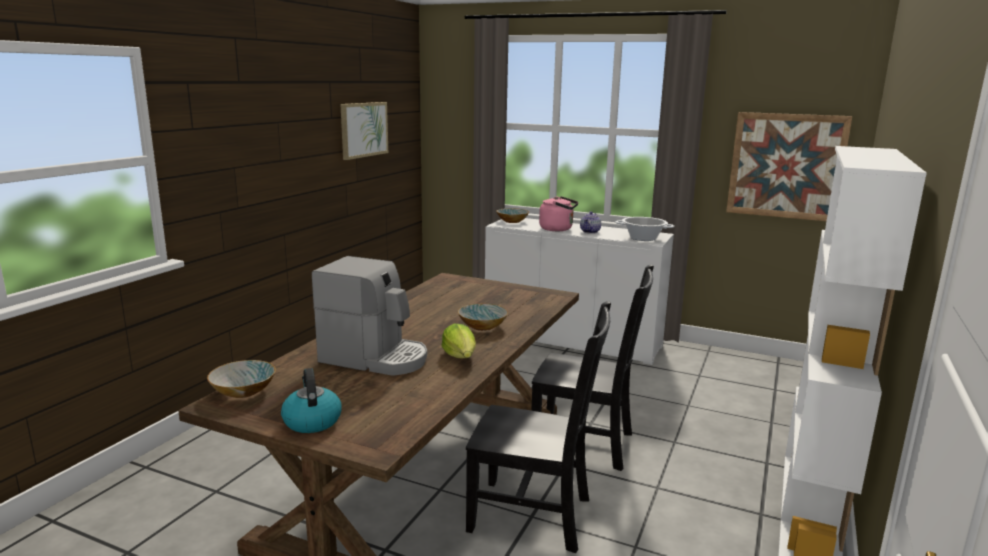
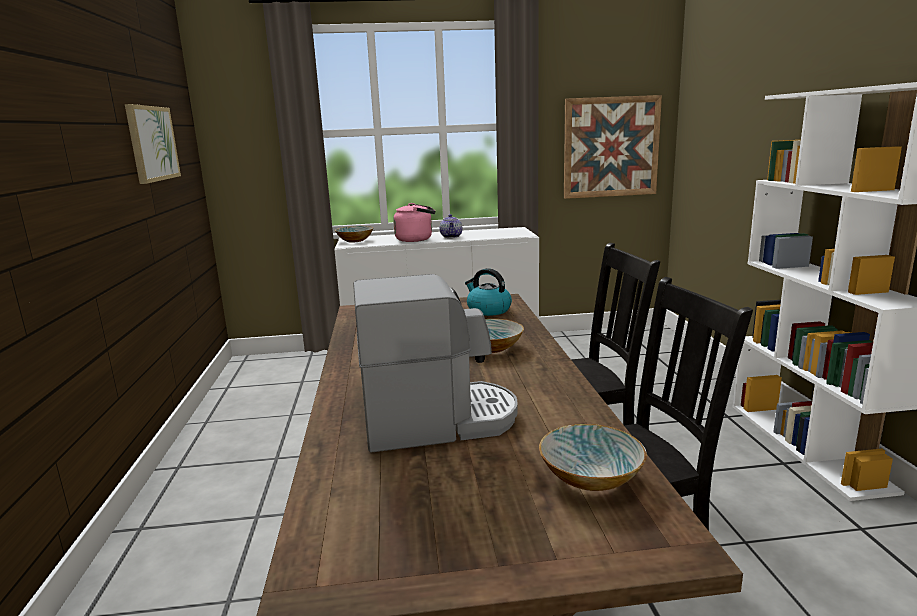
camera: 30 degrees left, 0 degrees up
(244, 391) = (328, 542): bowl -> bowl (592, 477)
(311, 421) = (514, 544): kettle -> kettle (488, 310)
(460, 356) = (532, 386): lettuce -> none
(643, 238) = (509, 234): cooking pot -> none

